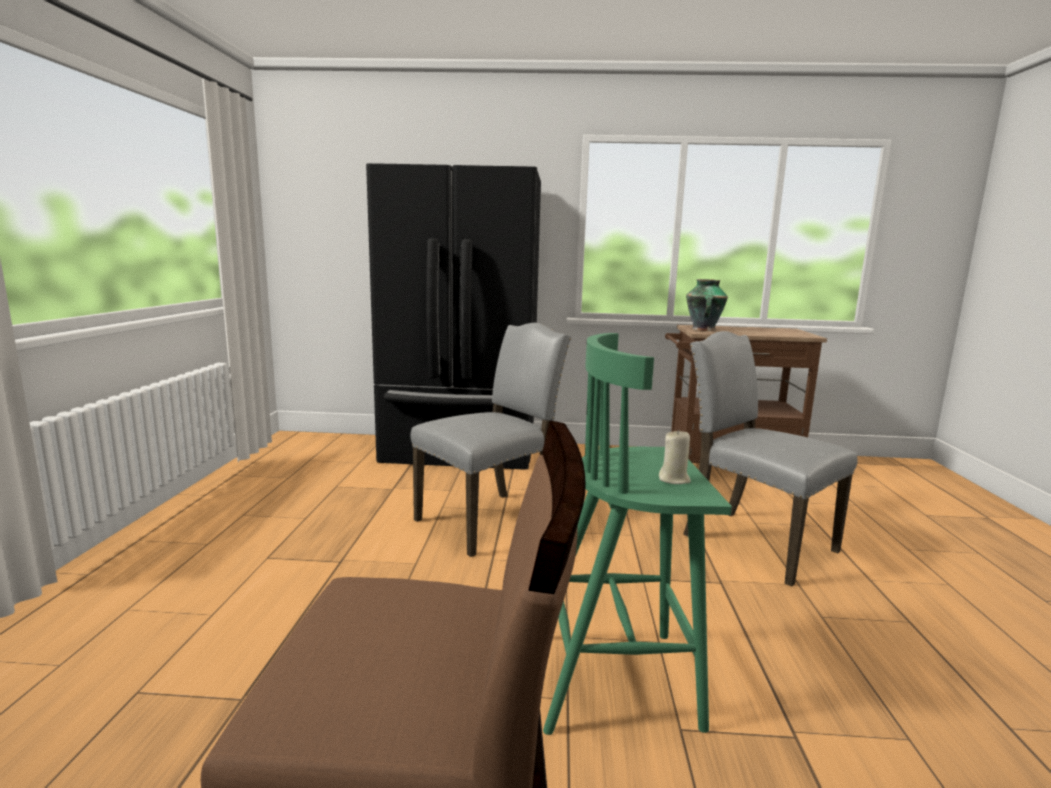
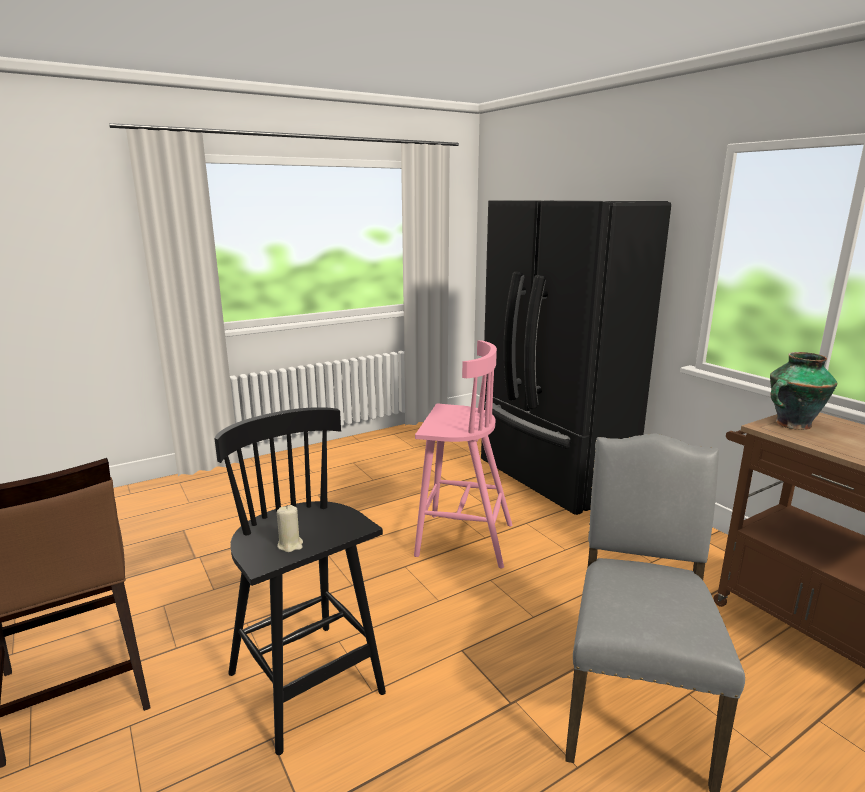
camera: 55 degrees right, 5 degrees up
(490, 520) = (461, 539): grey chair -> pink stool
(619, 678) = (308, 686): green stool -> black stool

